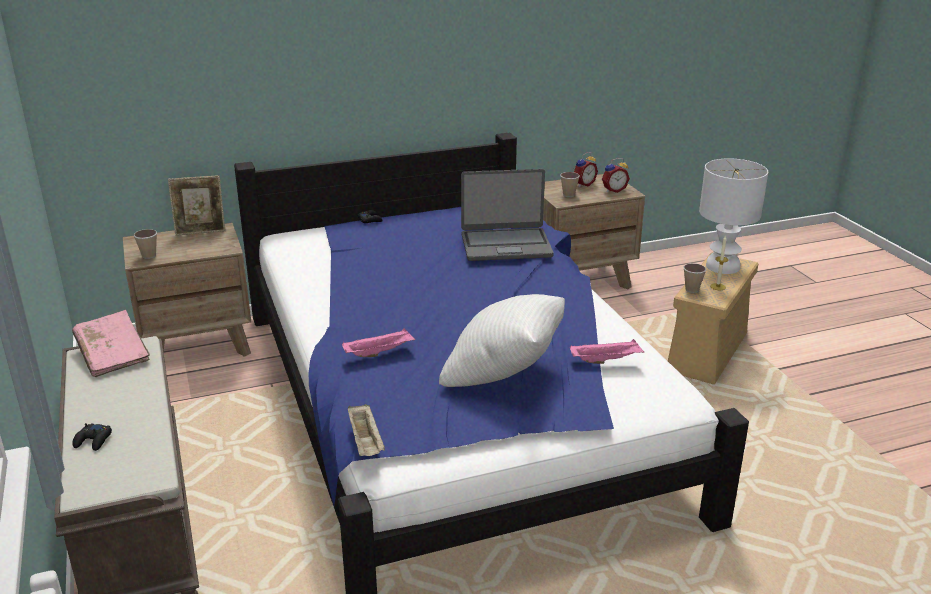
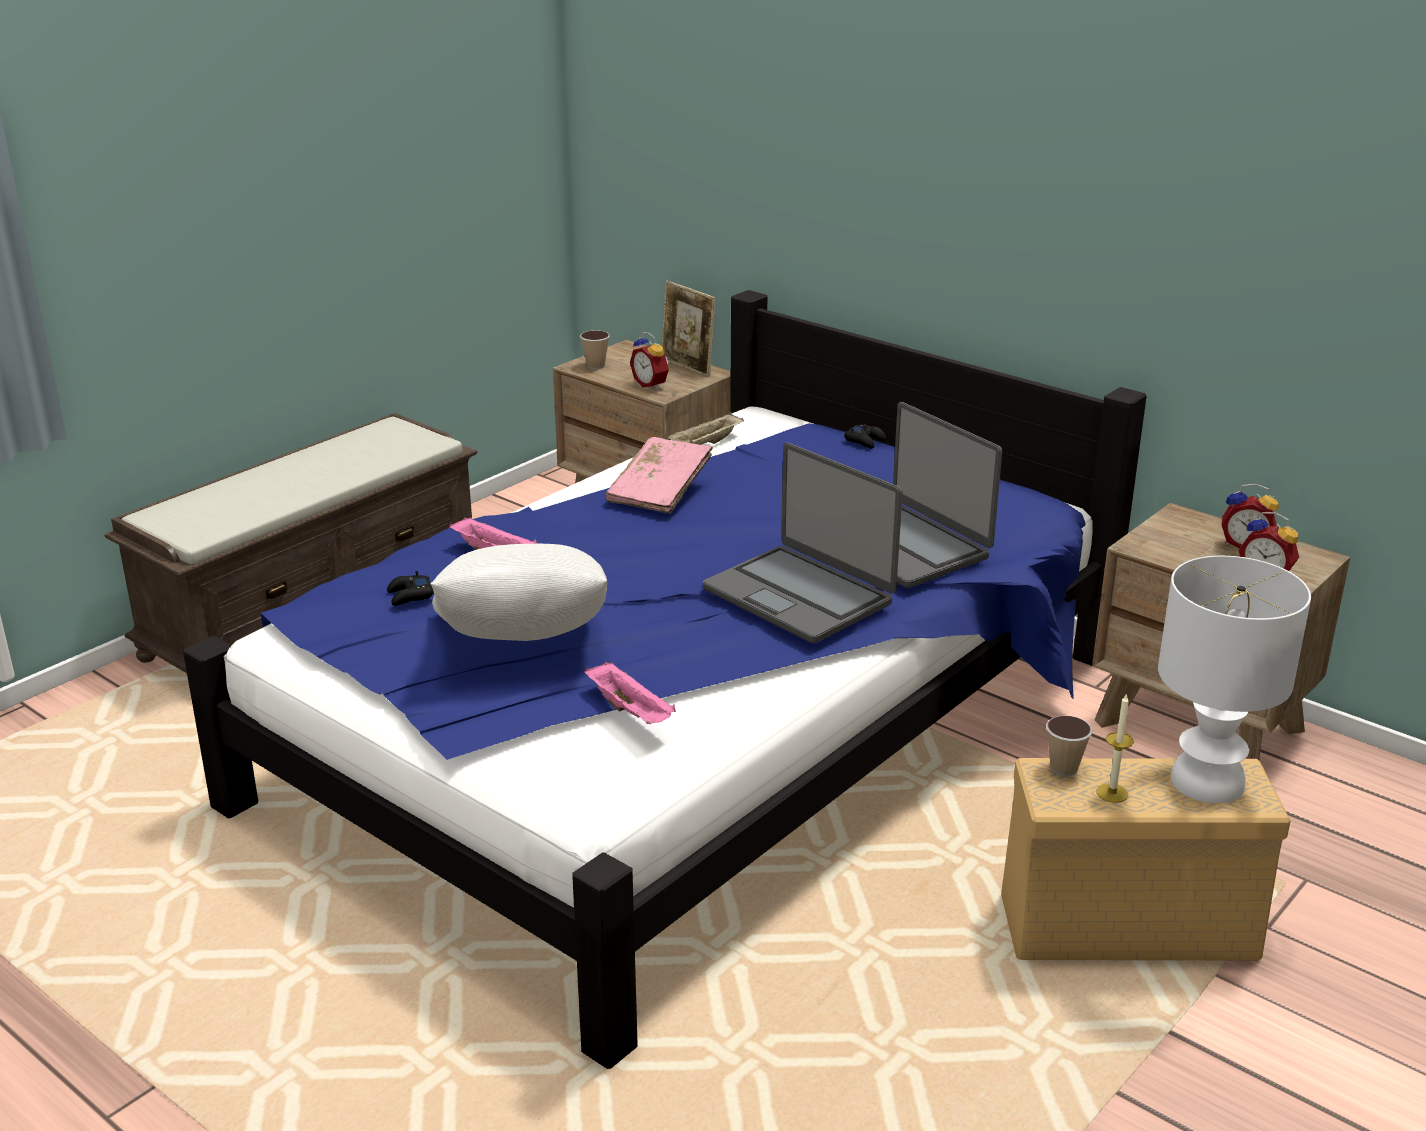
camera: 60 degrees right, 0 degrees up
(93, 441) = (239, 487): black game controller -> black game controller (410, 596)
(113, 355) = (401, 437): pink book -> pink book (660, 491)
(208, 248) = (652, 384): none -> alarm clock
(366, 442) = (293, 606): beige tray -> beige tray (706, 444)
(532, 283) = (799, 595): none -> laptop
(568, 195) = (1177, 544): cup -> none

